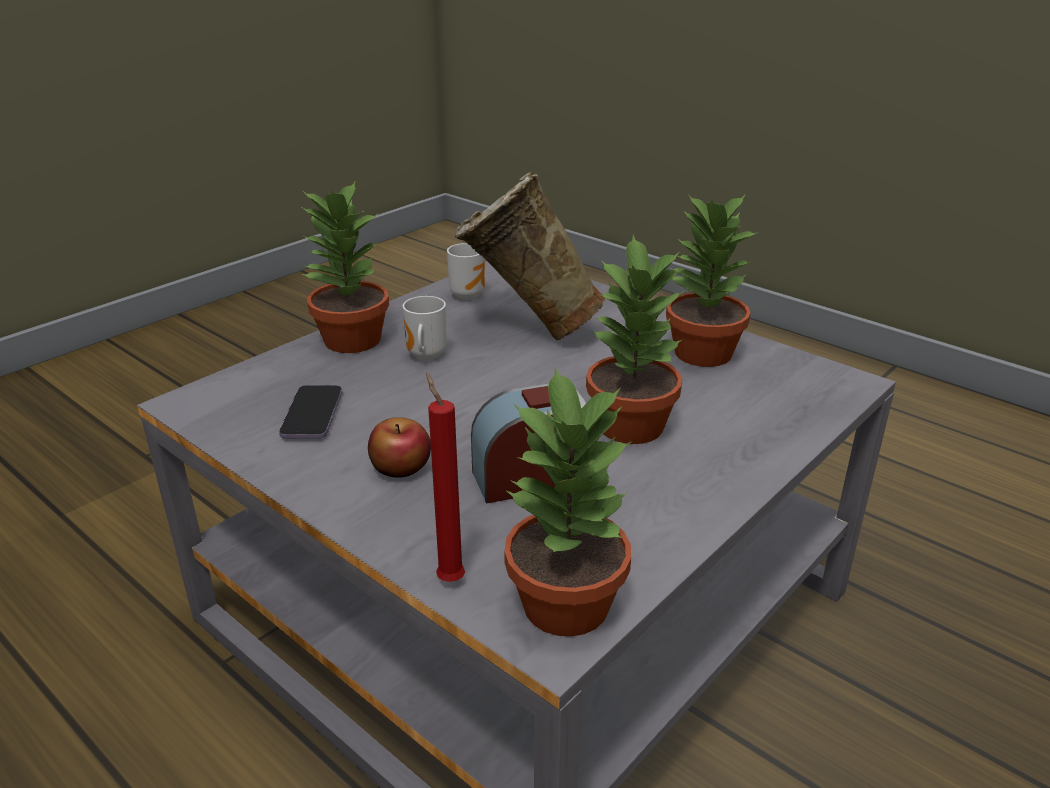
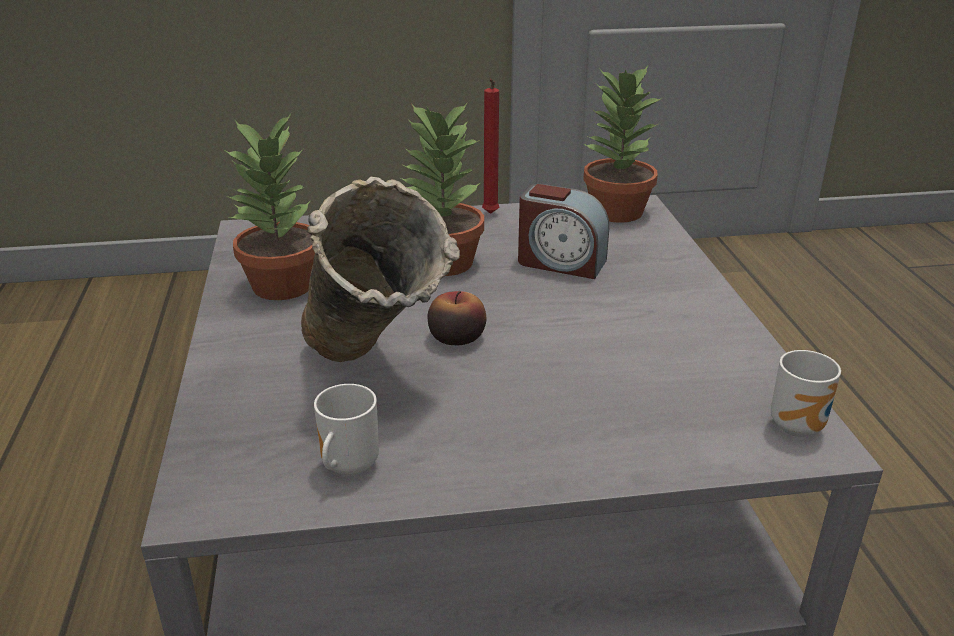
camera: 140 degrees left, 0 degrees up
(312, 415) = (686, 371): phone -> none
(351, 340) = (575, 454): potted plant -> none
(401, 467) = (643, 300): apple -> apple (456, 337)
(424, 356) = (517, 391): mug -> mug (800, 427)
(449, 578) = (667, 239): red candle -> red candle (490, 215)

